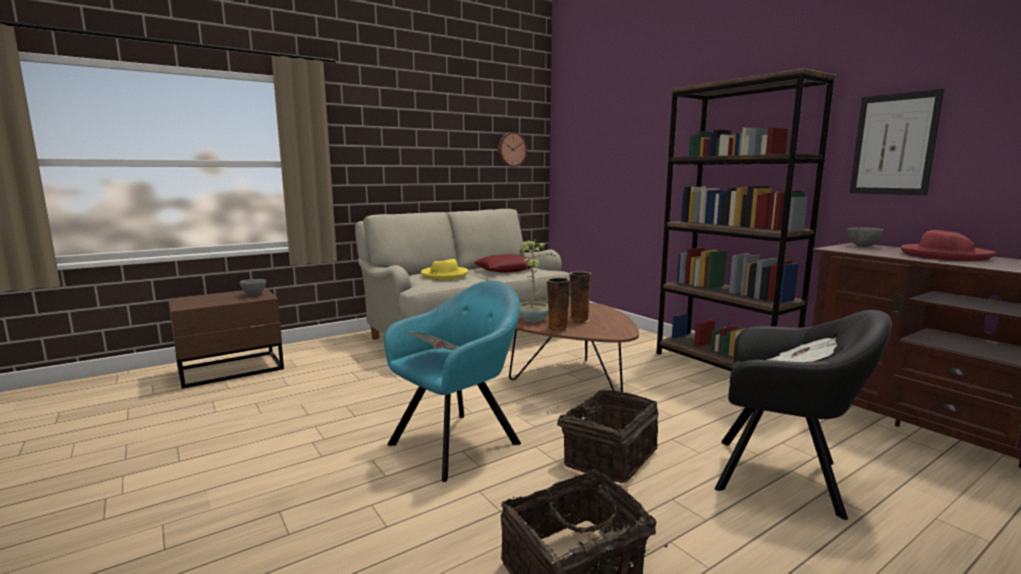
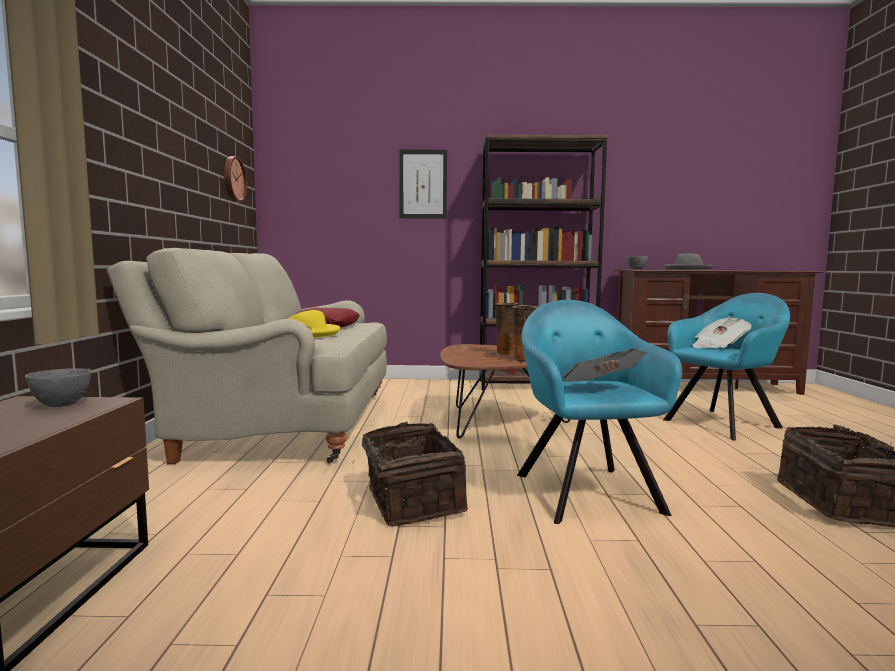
camera: 55 degrees left, 5 degrees down
(534, 319) = (479, 360): potted plant -> none
(607, 457) = (664, 451): basket -> basket (411, 501)
(784, 477) = (724, 423): black armchair -> turquoise armchair
(893, 144) = (634, 199): picture -> picture (423, 184)
(943, 256) = (688, 269): red hat -> grey hat

